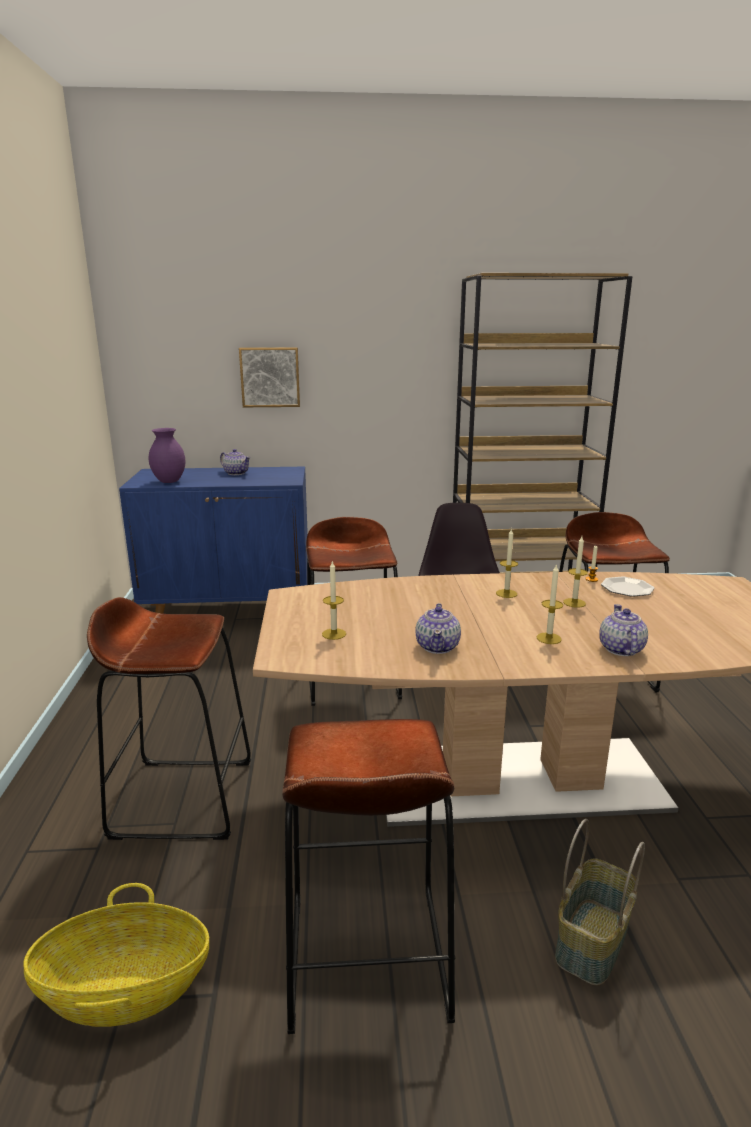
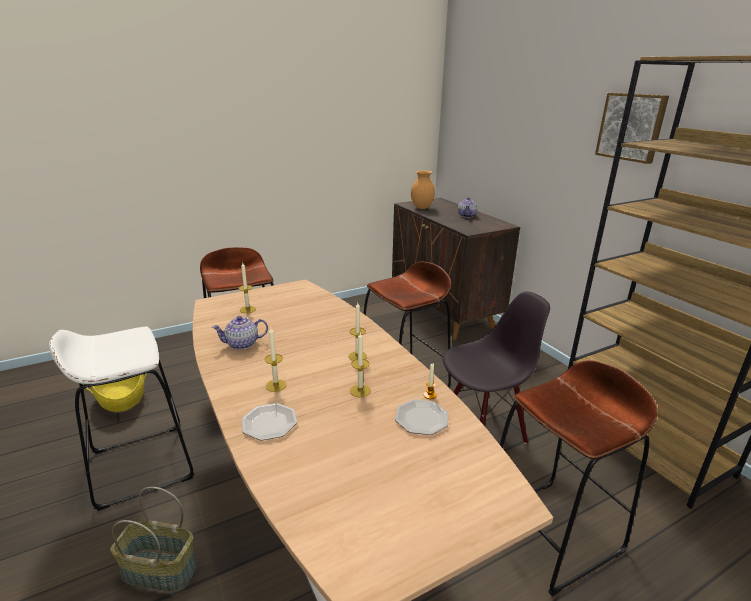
camera: 65 degrees right, 5 degrees up
(168, 481) = (421, 208): purple vase -> brown vase
(230, 613) = (444, 313): blue cabinet -> brown cabinet
(270, 377) = (517, 147): picture -> picture (631, 127)
(366, 957) = (141, 464): brown stool -> white stool
(620, 649) = (269, 423): teapot -> plate

